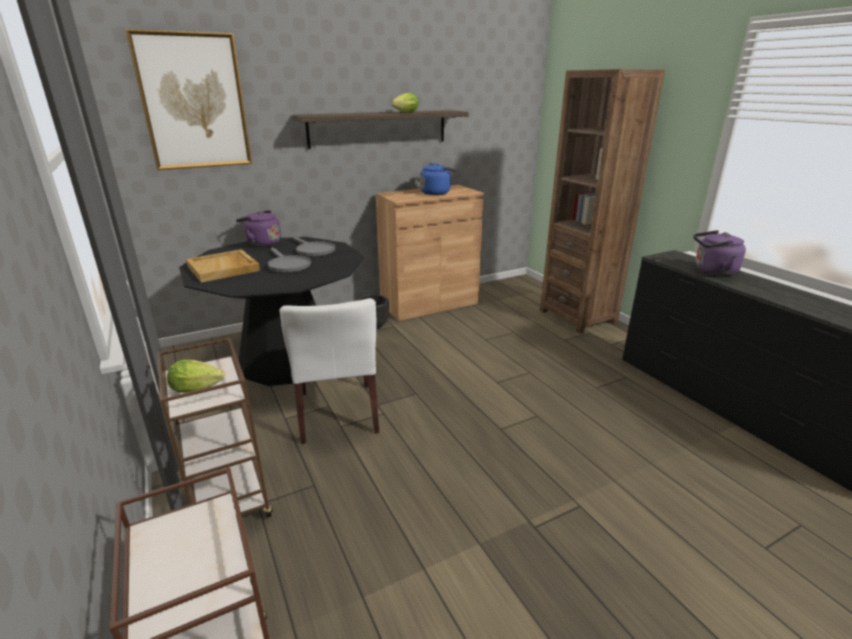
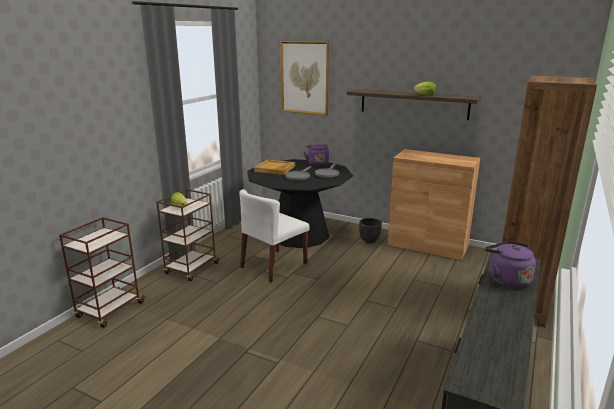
camera: 55 degrees right, 5 degrees down
(437, 193) = (440, 158): blue kettle -> none

